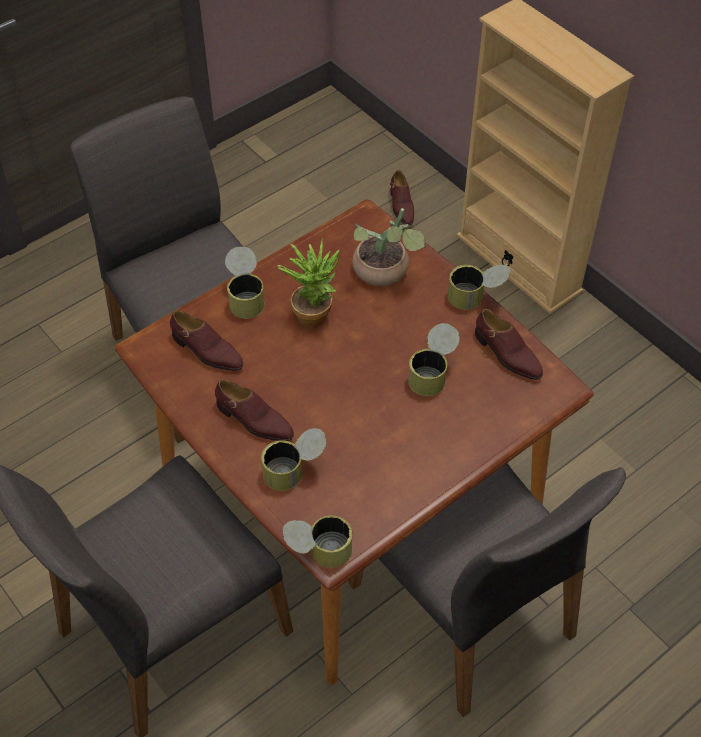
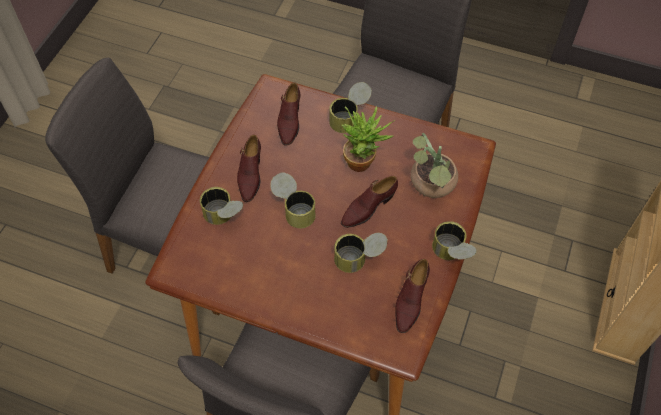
camera: 60 degrees right, 5 degrees up
(318, 552) = (168, 262): can -> can (294, 209)
(401, 206) = (610, 199): brown shoe -> brown shoe (368, 207)

